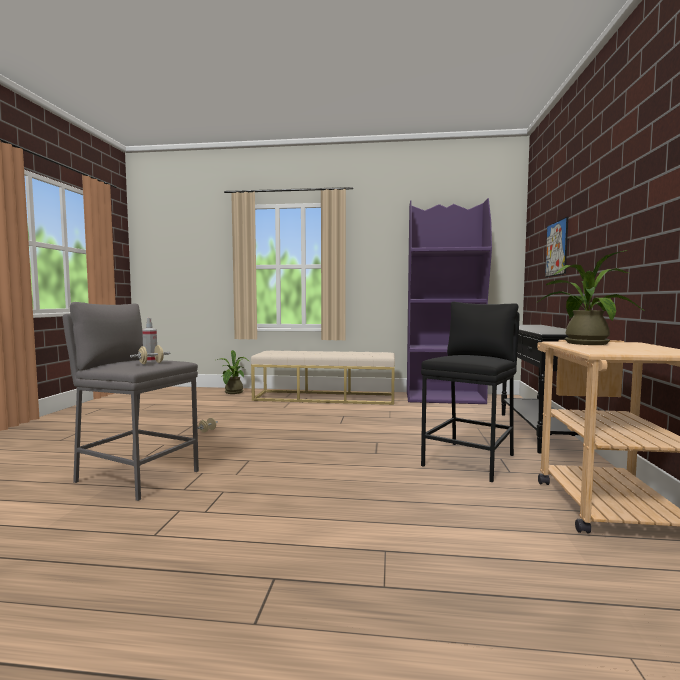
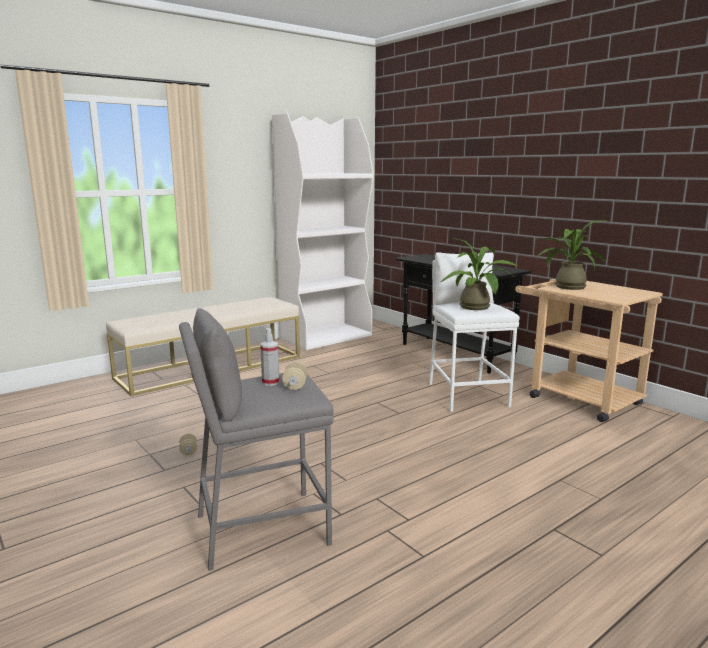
camera: 45 degrees left, 10 degrees up
(233, 393) = (71, 393): potted plant -> potted plant (477, 308)
(445, 398) = (326, 337): purple bookcase -> white bookcase
(470, 460) = (467, 394): black stool -> white stool
(556, 248) = (442, 182): picture -> none

